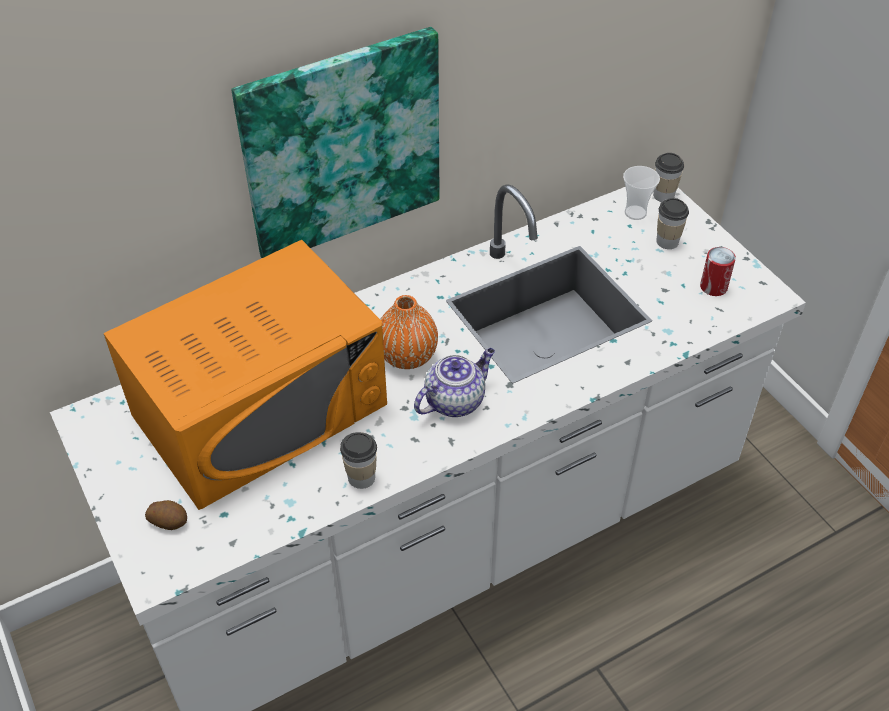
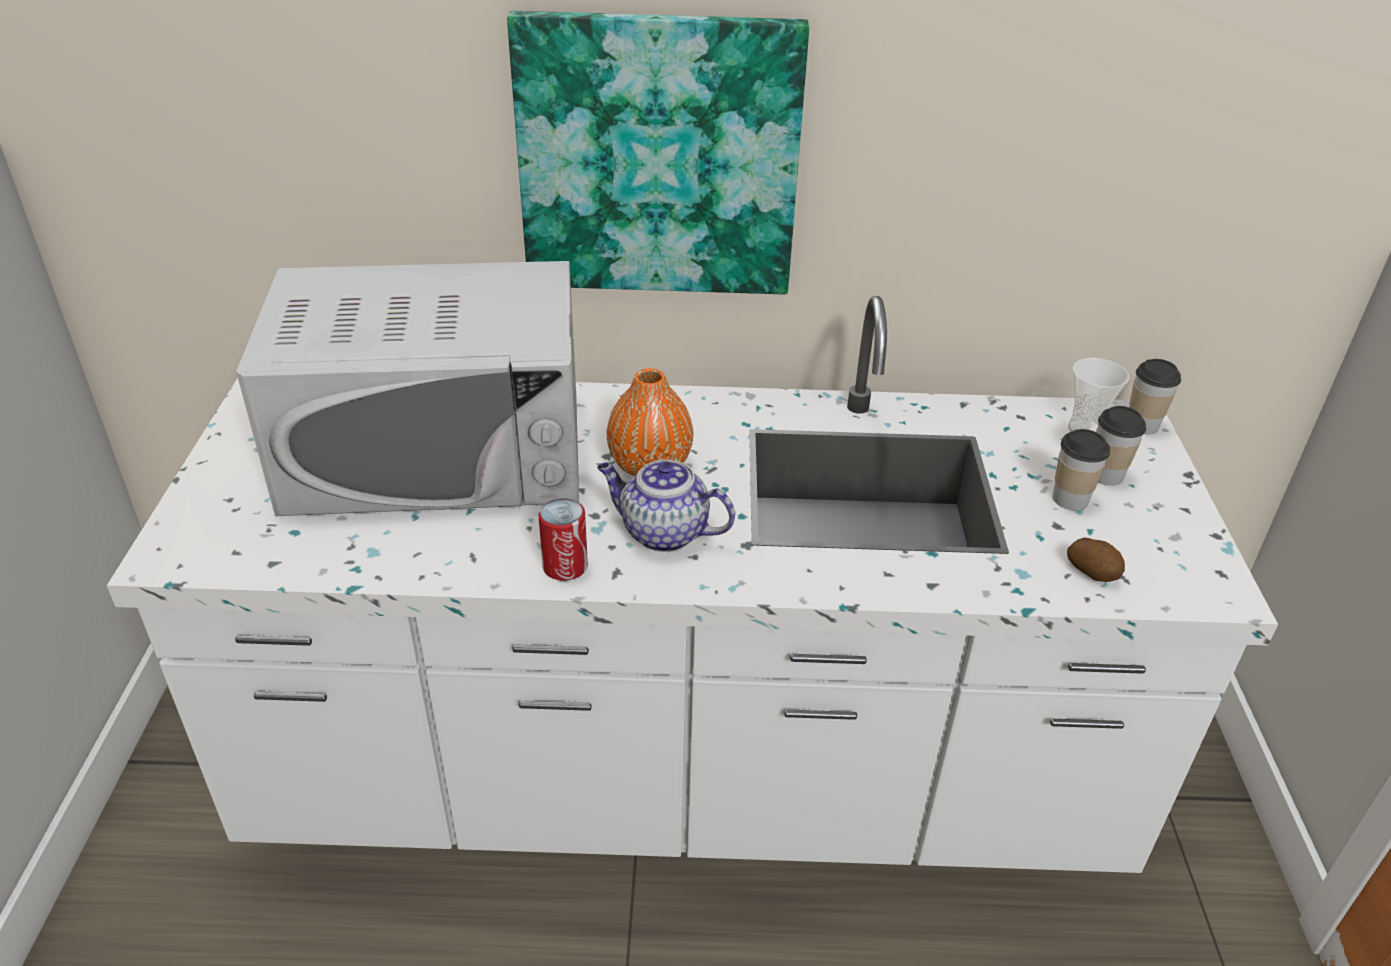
camera: 30 degrees right, 10 degrees down
(169, 521) = (236, 513): potato -> potato (1093, 571)
(261, 409) = (438, 451): orange microwave -> white microwave
(361, 477) = (474, 563): cup -> cup (1070, 499)
(455, 400) = (662, 533): teapot -> teapot turned 150 degrees counterclockwise
(713, 287) = (1135, 550): can -> can (565, 566)

